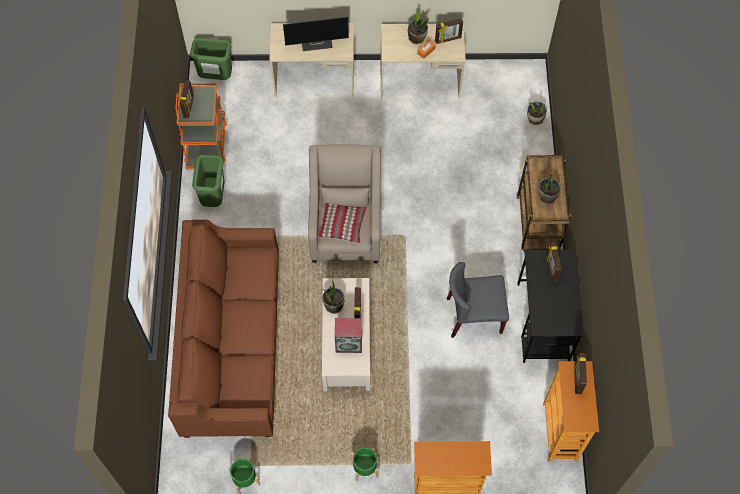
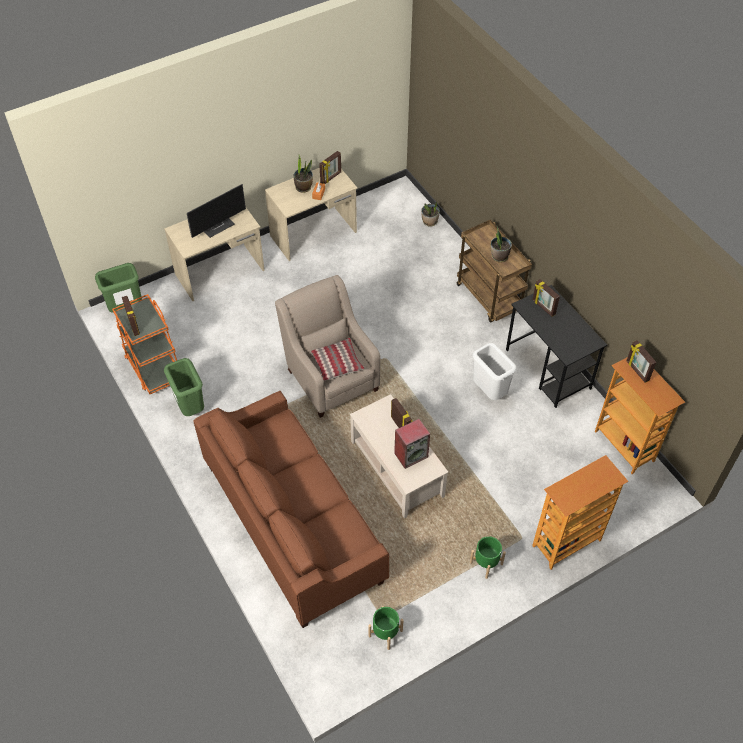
camera: 30 degrees left, 10 degrees down
(333, 305) = (375, 431): potted plant -> none
(473, 316) = (488, 392): grey chair -> white trash can

